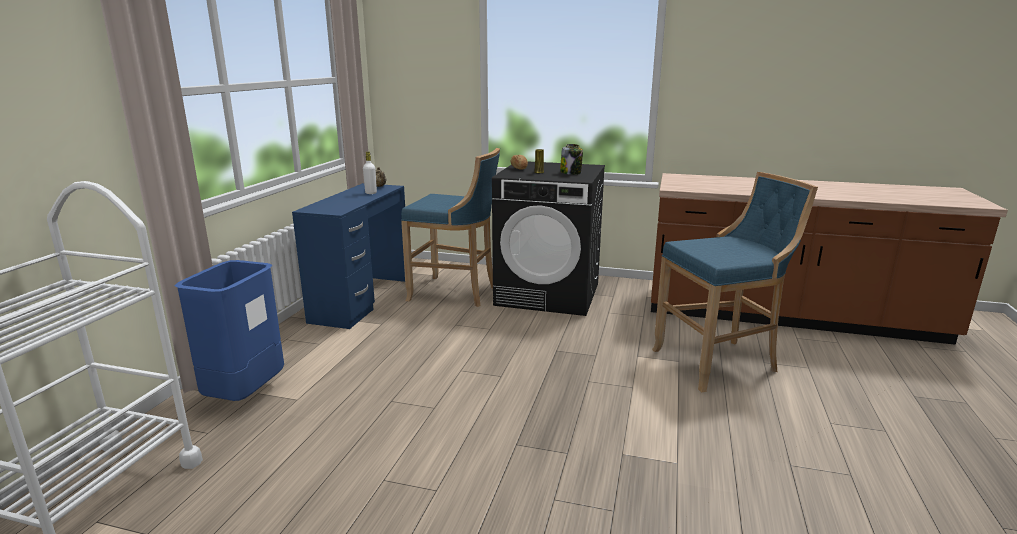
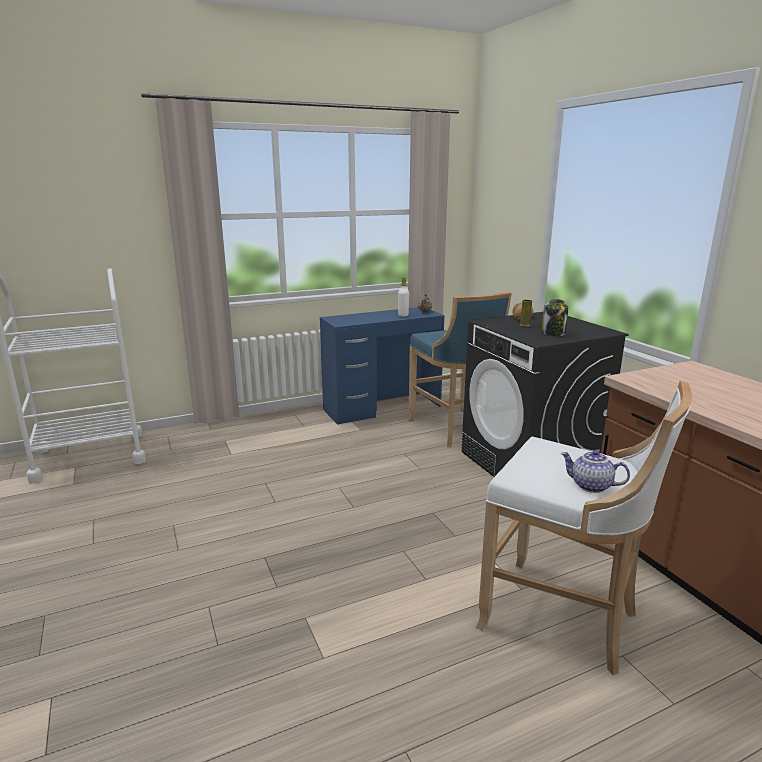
camera: 50 degrees right, 0 degrees up
(245, 394) = (219, 438): blue trash can -> none
(719, 362) = (563, 619): blue stool -> white stool
(752, 252) = (590, 486): none -> teapot

